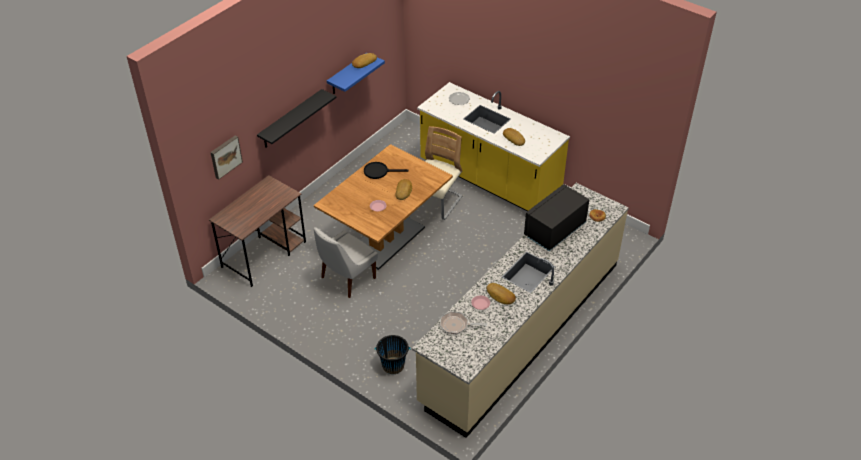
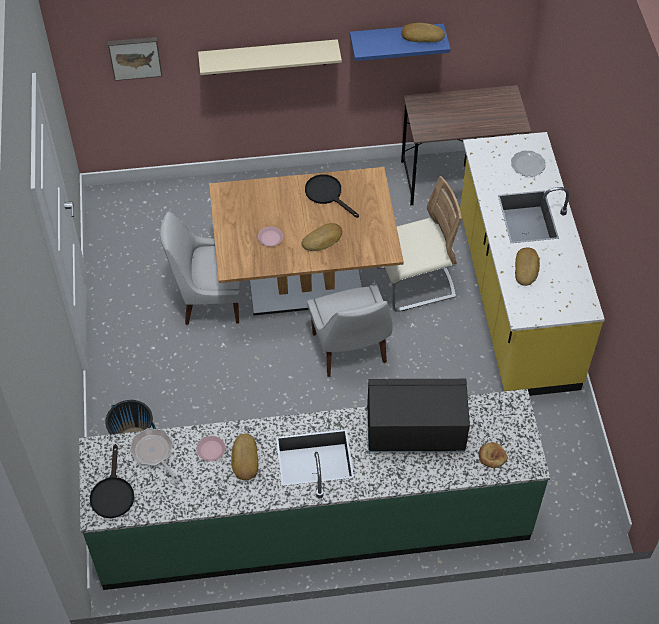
camera: 45 degrees right, 10 degrees up
(264, 254) = (166, 204): brown desk -> brown desk (459, 178)
(291, 119) = (268, 57): black shelf -> beige shelf
(444, 251) = (350, 350): none -> white chair
(461, 356) = (112, 493): none -> black frying pan
(521, 330) = (313, 521): beige counter -> green counter

